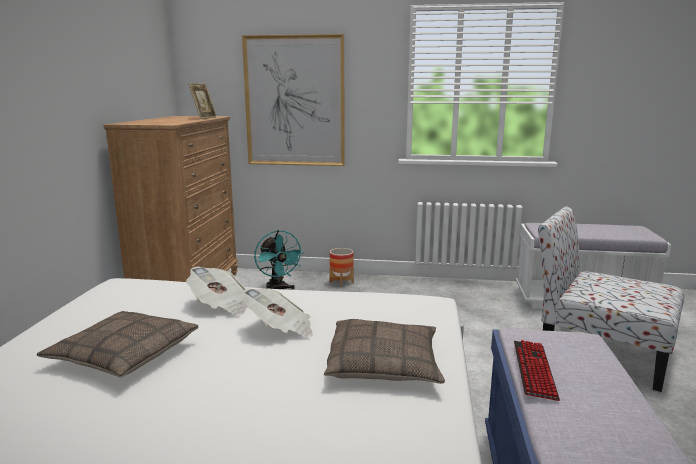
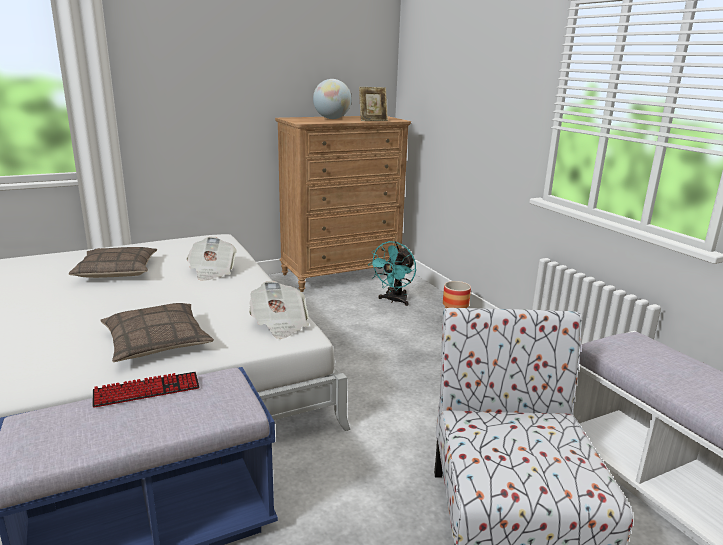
camera: 55 degrees right, 5 degrees up
(164, 120) = (332, 119): none -> globe
(281, 329) = (189, 297): newspaper -> newspaper (279, 324)
(294, 101) = (463, 112): picture -> none

